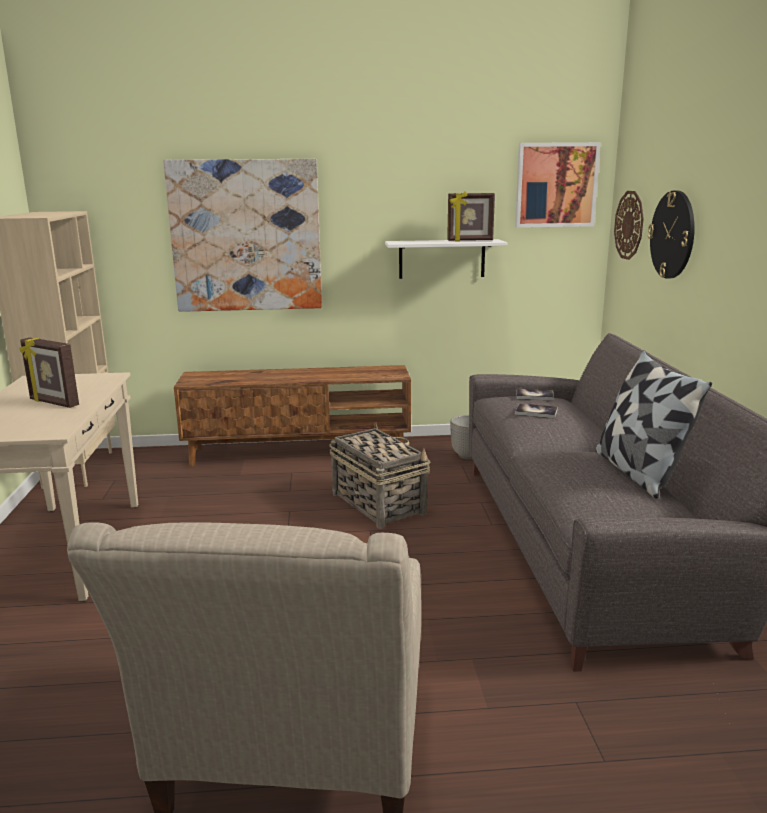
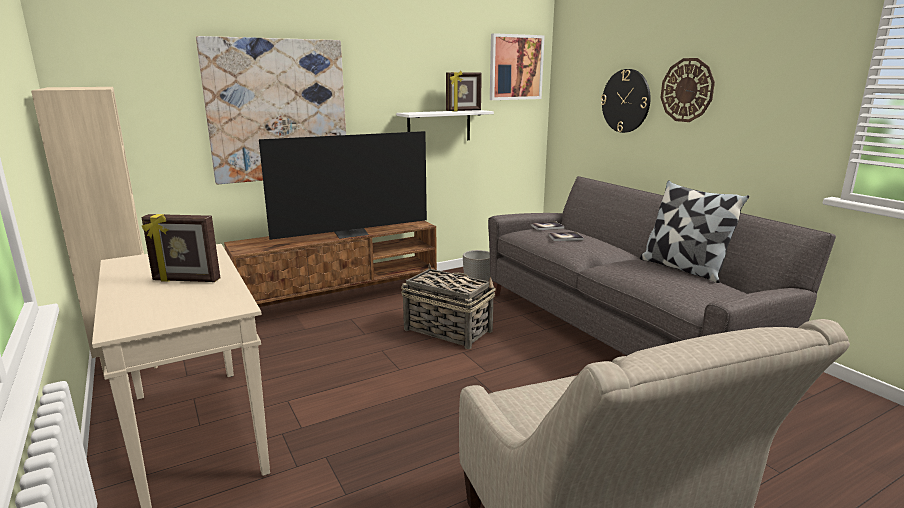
camera: 25 degrees left, 0 degrees up
(309, 377) = (351, 234): none -> television
(629, 225) = (574, 96): wall clock -> wall clock (687, 90)

